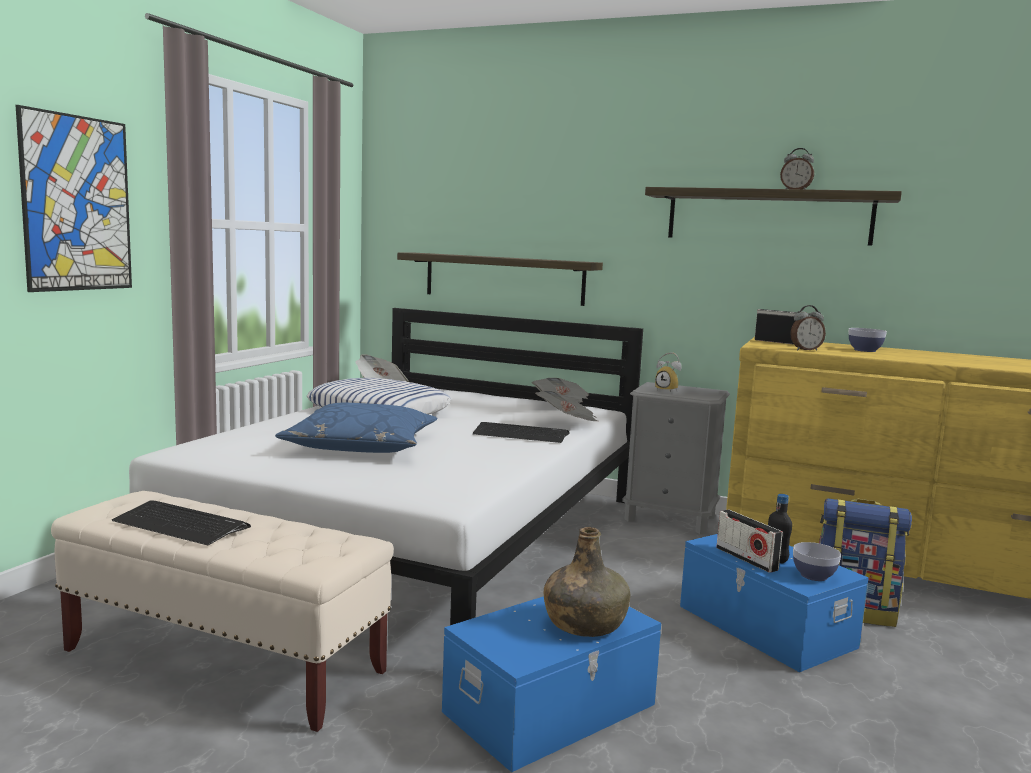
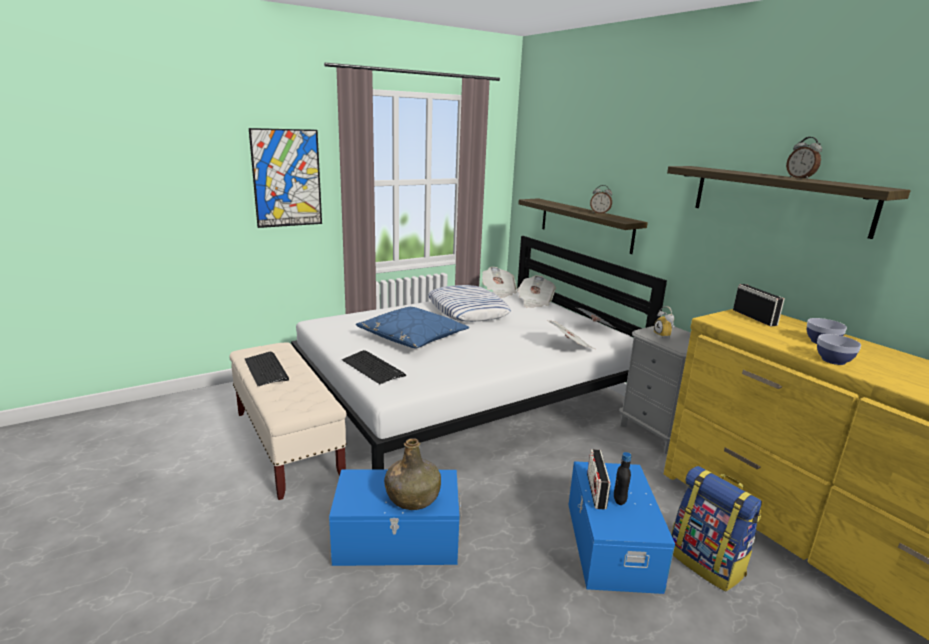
camera: 35 degrees right, 10 degrees up
(447, 393) = (534, 302): none -> newspaper
(520, 434) = (521, 349): keyboard -> keyboard (373, 368)
(805, 350) = (749, 331): alarm clock -> alarm clock (599, 213)
(813, 575) = (627, 524): bowl -> bowl (833, 360)

